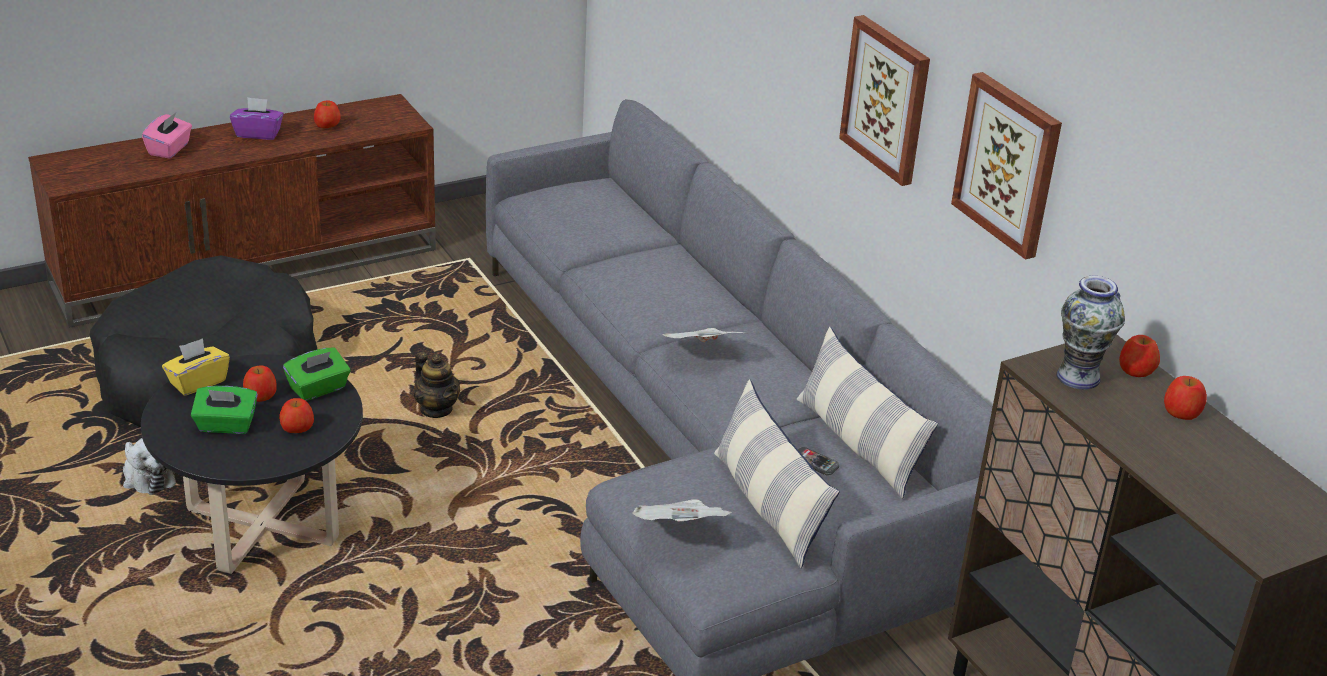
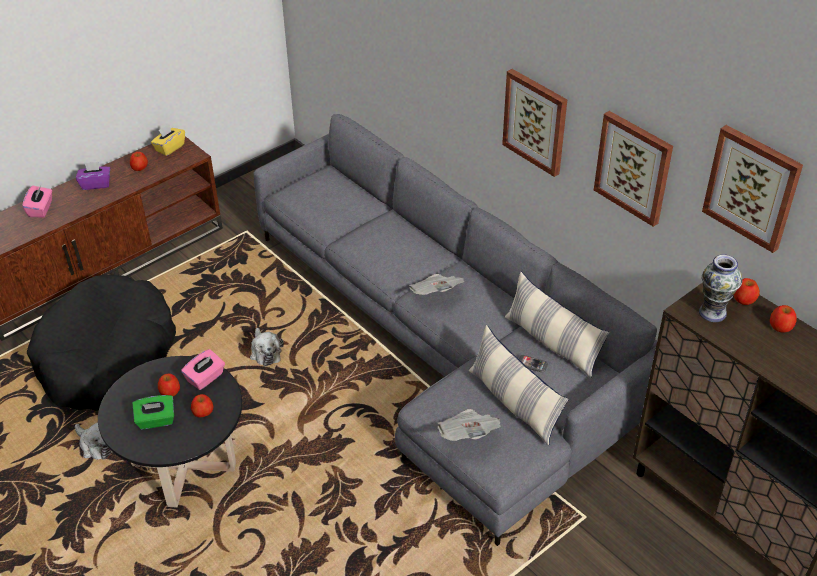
camera: 10 degrees left, 10 degrees up
(197, 382) = (125, 390): yellow tissue box -> yellow tissue box (169, 148)
(318, 389) = (205, 378): green tissue box -> pink tissue box
(437, 410) = (265, 352): teapot -> plush toy
(1162, 184) = (752, 187): none -> picture

